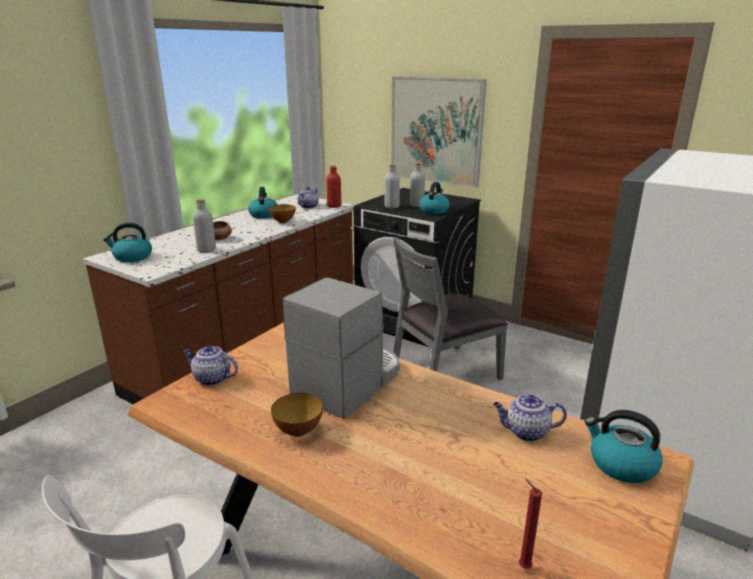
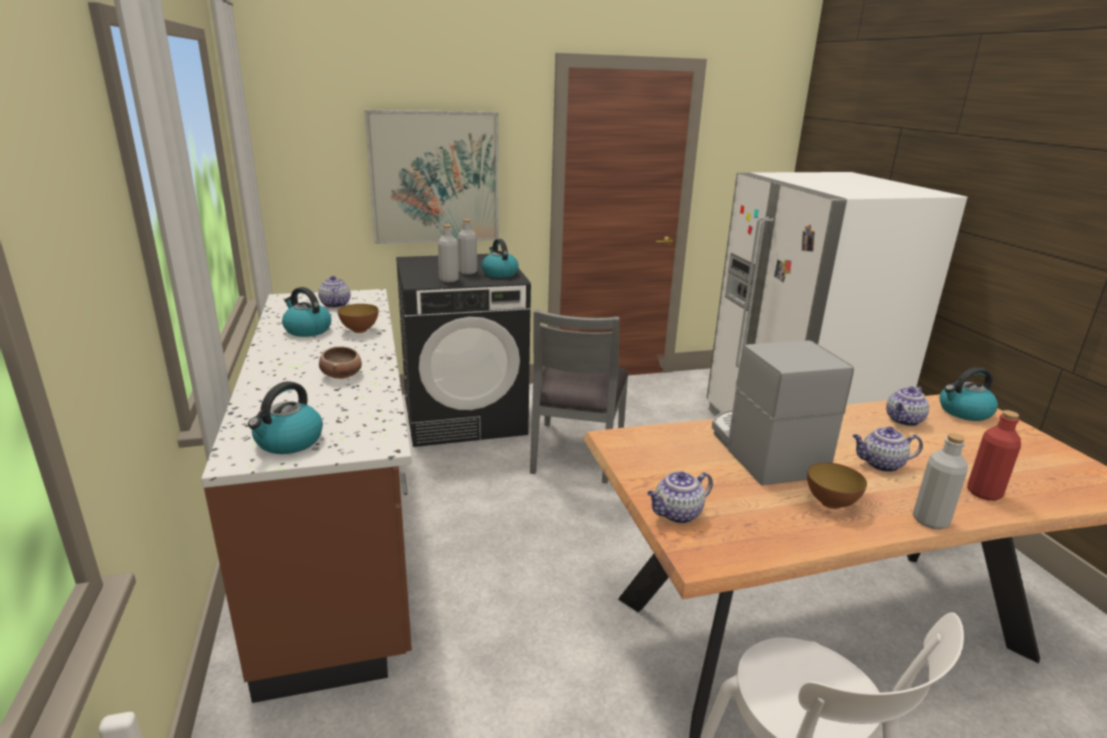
camera: 50 degrees left, 0 degrees up
(206, 250) = (367, 393): grey bottle -> grey bottle (930, 520)
(334, 206) = (365, 296): red bottle -> red bottle (984, 493)
(404, 439) = (880, 464): none -> teapot
(522, 566) = (1060, 487): red candle -> none

